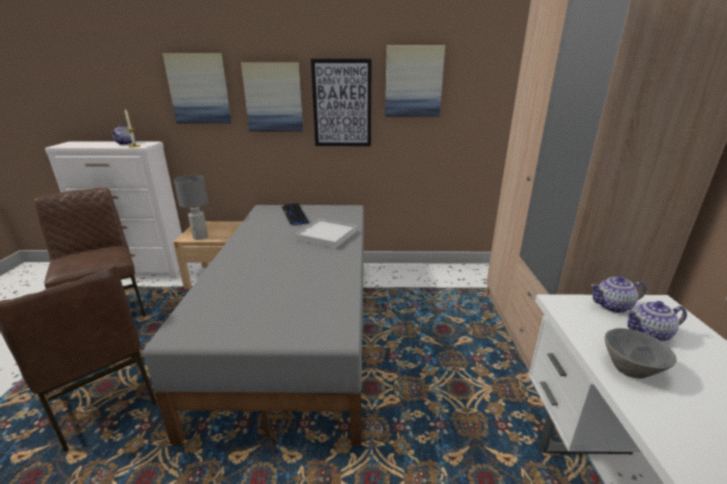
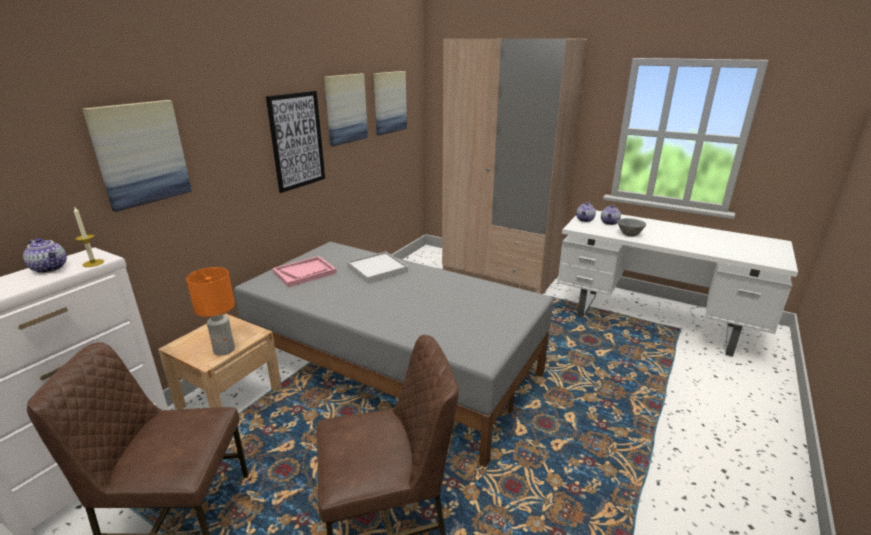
camera: 60 degrees left, 0 degrees up
(200, 237) = (225, 350): grey table lamp -> orange table lamp
(273, 97) = (233, 147): picture -> picture (389, 102)
(294, 215) = (305, 272): keyboard -> pink tray

